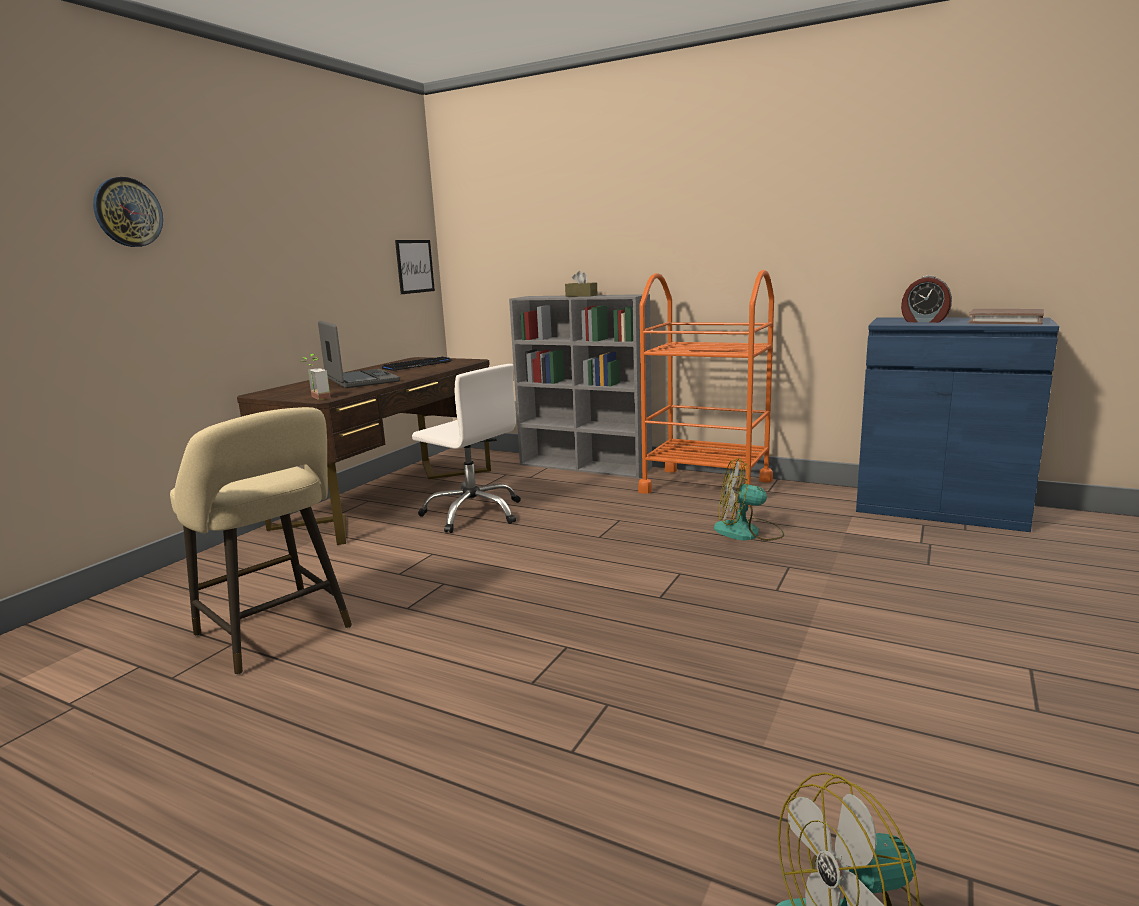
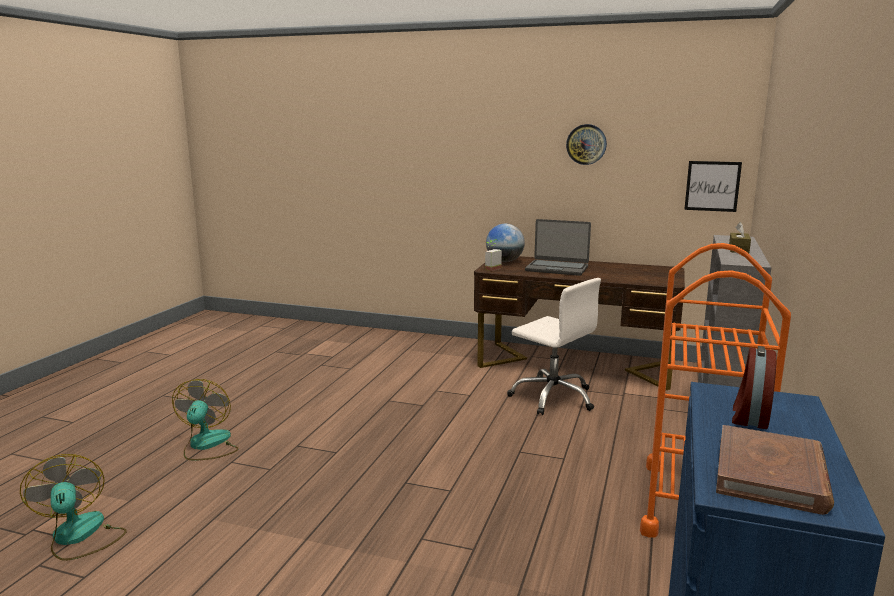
camera: 80 degrees right, 0 degrees up
(128, 212) = (457, 139): wall clock -> wall clock (586, 144)
(277, 634) = (359, 375): beige stool -> none
(286, 393) = (504, 261): none -> globe
(361, 380) = (557, 268): laptop -> laptop turned 60 degrees clockwise
(418, 365) = (635, 273): keyboard -> none
(473, 513) = (553, 397): white office chair -> white office chair turned 75 degrees counterclockwise
(748, 532) = (557, 529): fan -> fan (207, 445)

